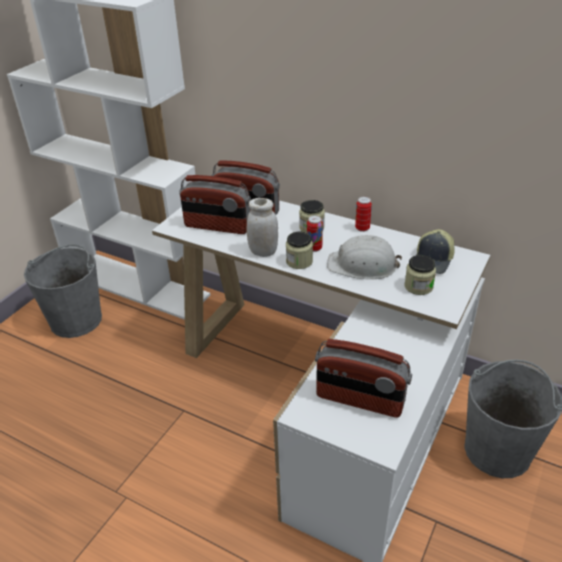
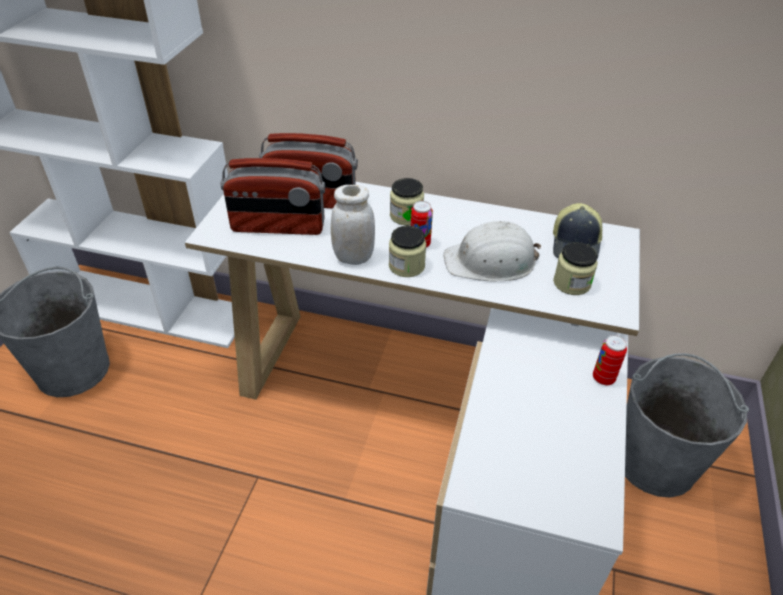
camera: 15 degrees left, 5 degrees up
(359, 400) = (541, 453): radio -> none
(362, 228) = (471, 209): can -> can (603, 378)

